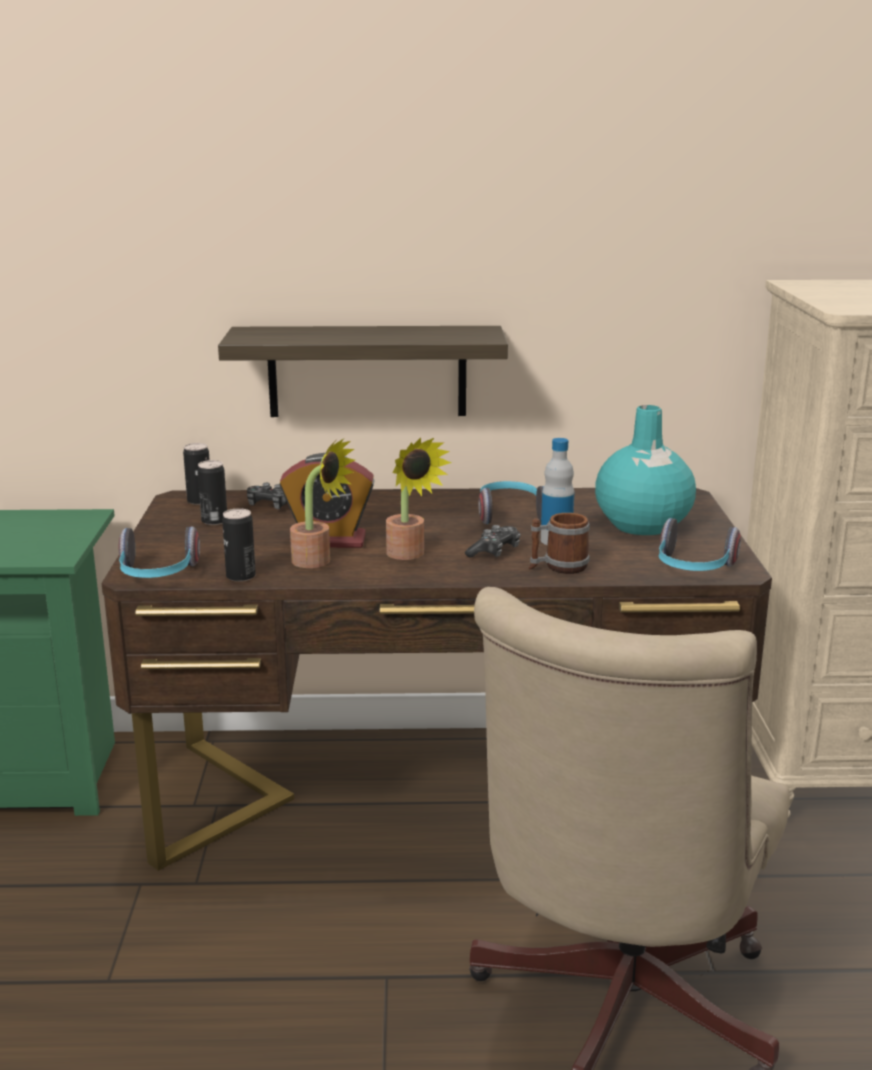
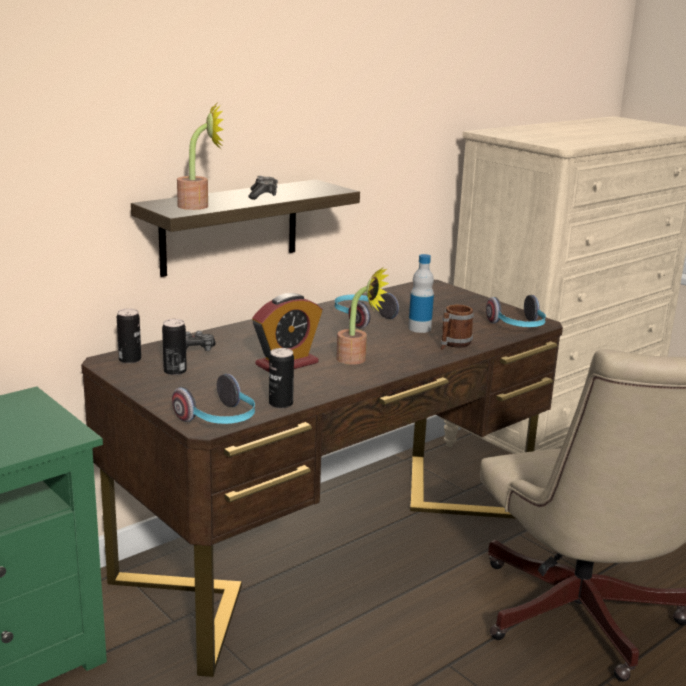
camera: 40 degrees left, 0 degrees up
(318, 562) = (310, 379): potted plant -> potted plant (199, 206)
(494, 552) = (401, 344): game controller -> game controller (263, 195)
(642, 525) = (445, 308): turquoise vase -> none

